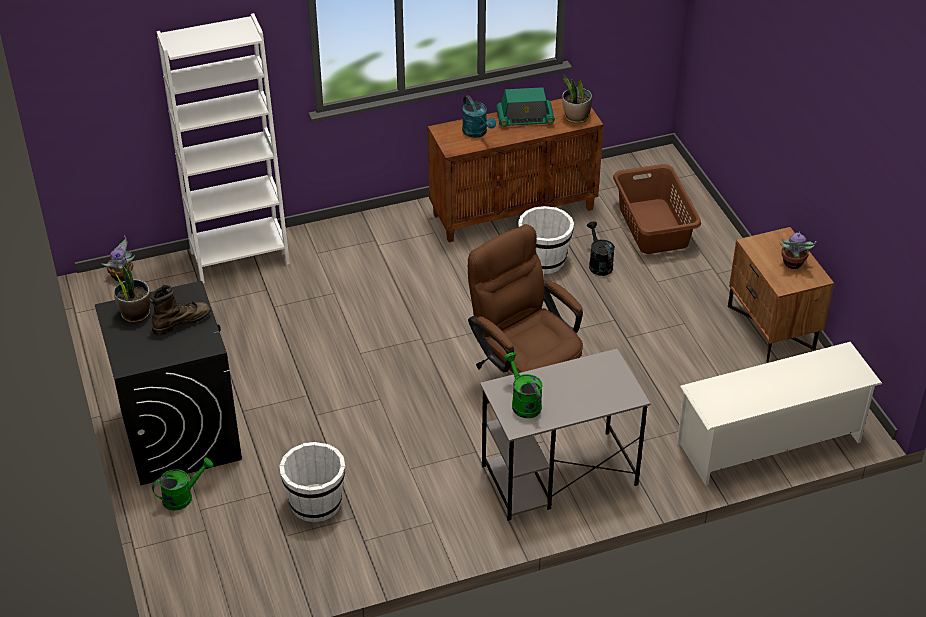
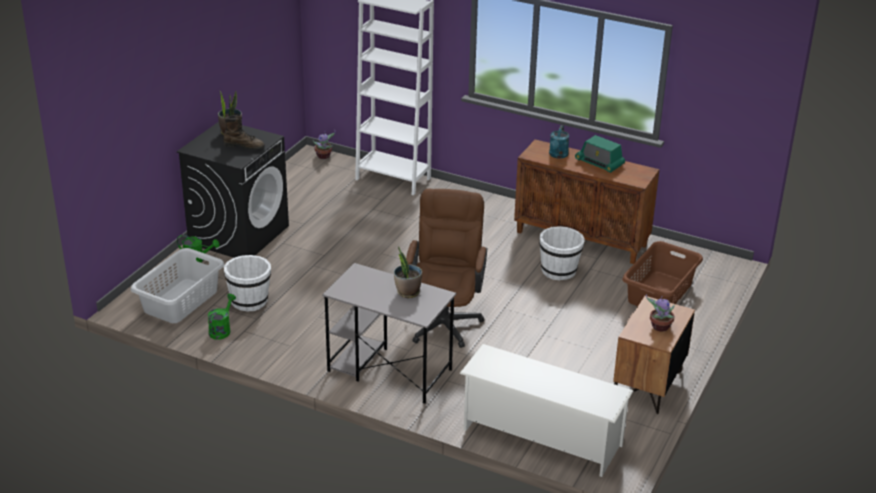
camera: 45 degrees right, 10 degrees down
(245, 557) = (181, 301): none -> grey laundry basket
(523, 402) = (359, 284): green watering can -> green watering can (221, 330)
(576, 117) = (633, 177): potted plant -> potted plant (407, 292)
(598, 263) = (590, 291): black watering can -> none

